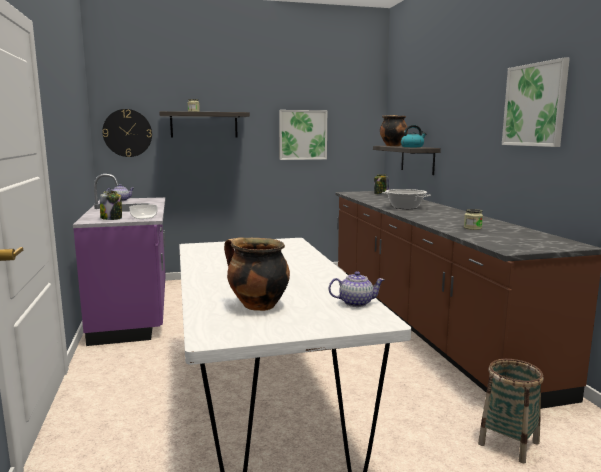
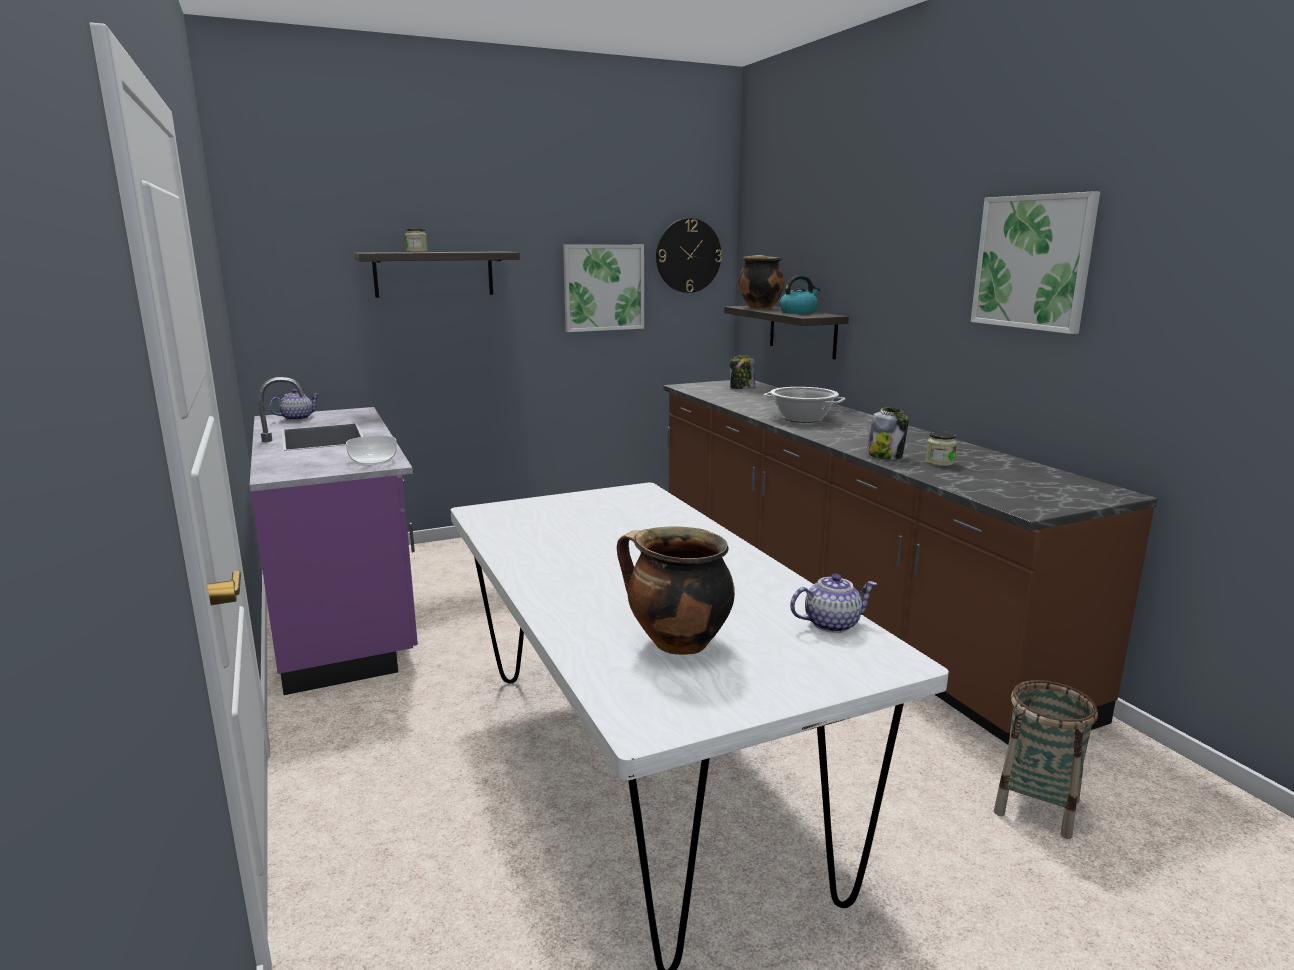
camera: 10 degrees left, 5 degrees up
(112, 218) = (314, 466): jar -> jar (885, 456)
(127, 133) = (295, 291): wall clock -> wall clock (688, 255)

